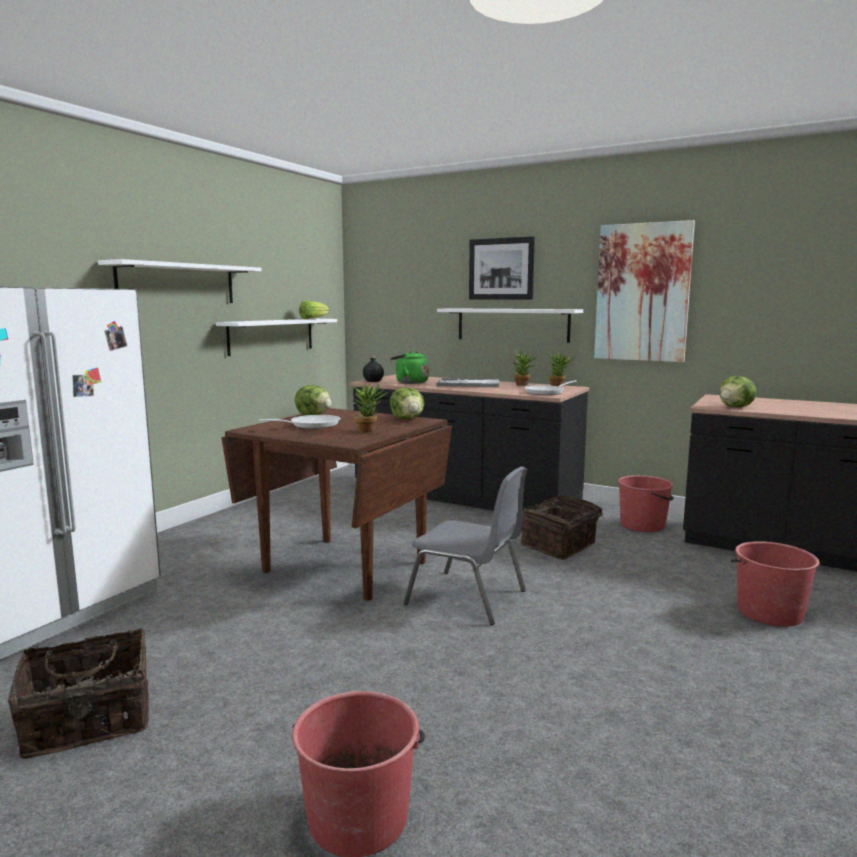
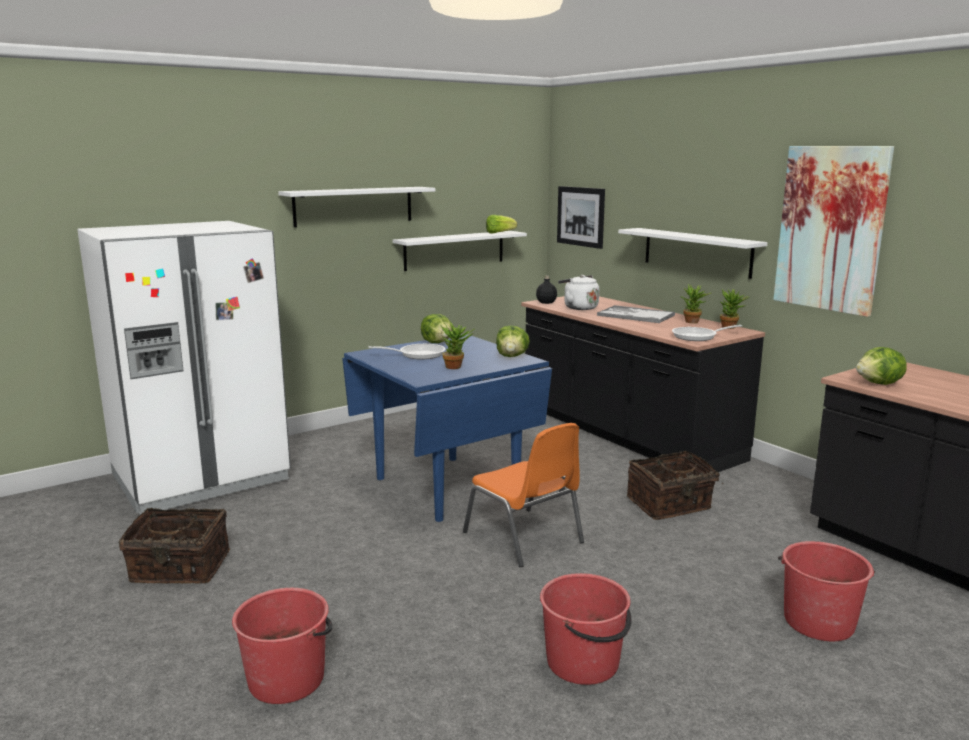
camera: 25 degrees right, 5 degrees up
(344, 567) = (445, 487): brown dining table -> blue dining table
(409, 382) = (578, 307): green kettle -> white kettle
(468, 598) = (524, 538): grey chair -> orange chair
(501, 269) = (689, 188): picture -> picture (580, 216)
(643, 525) = (792, 499): red bucket -> red bucket (584, 662)

